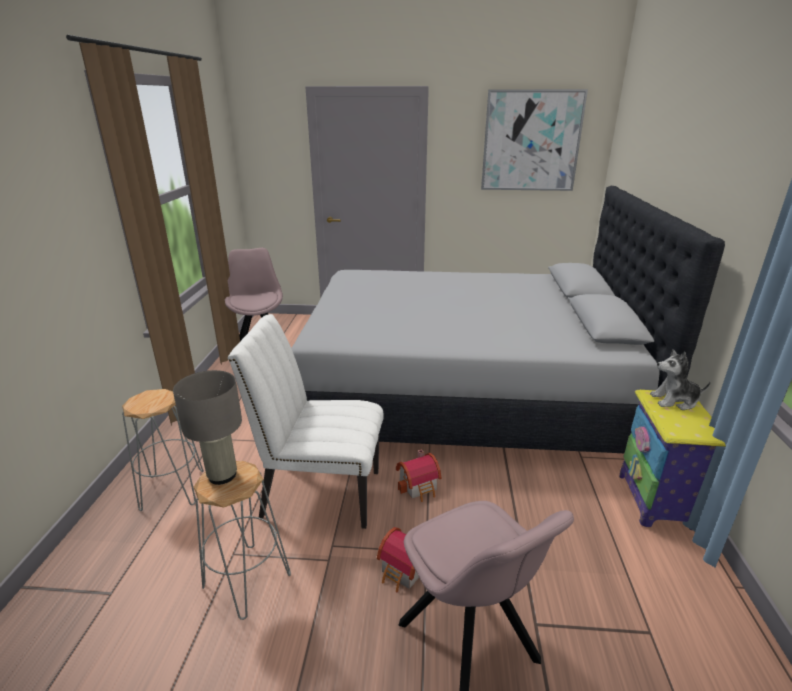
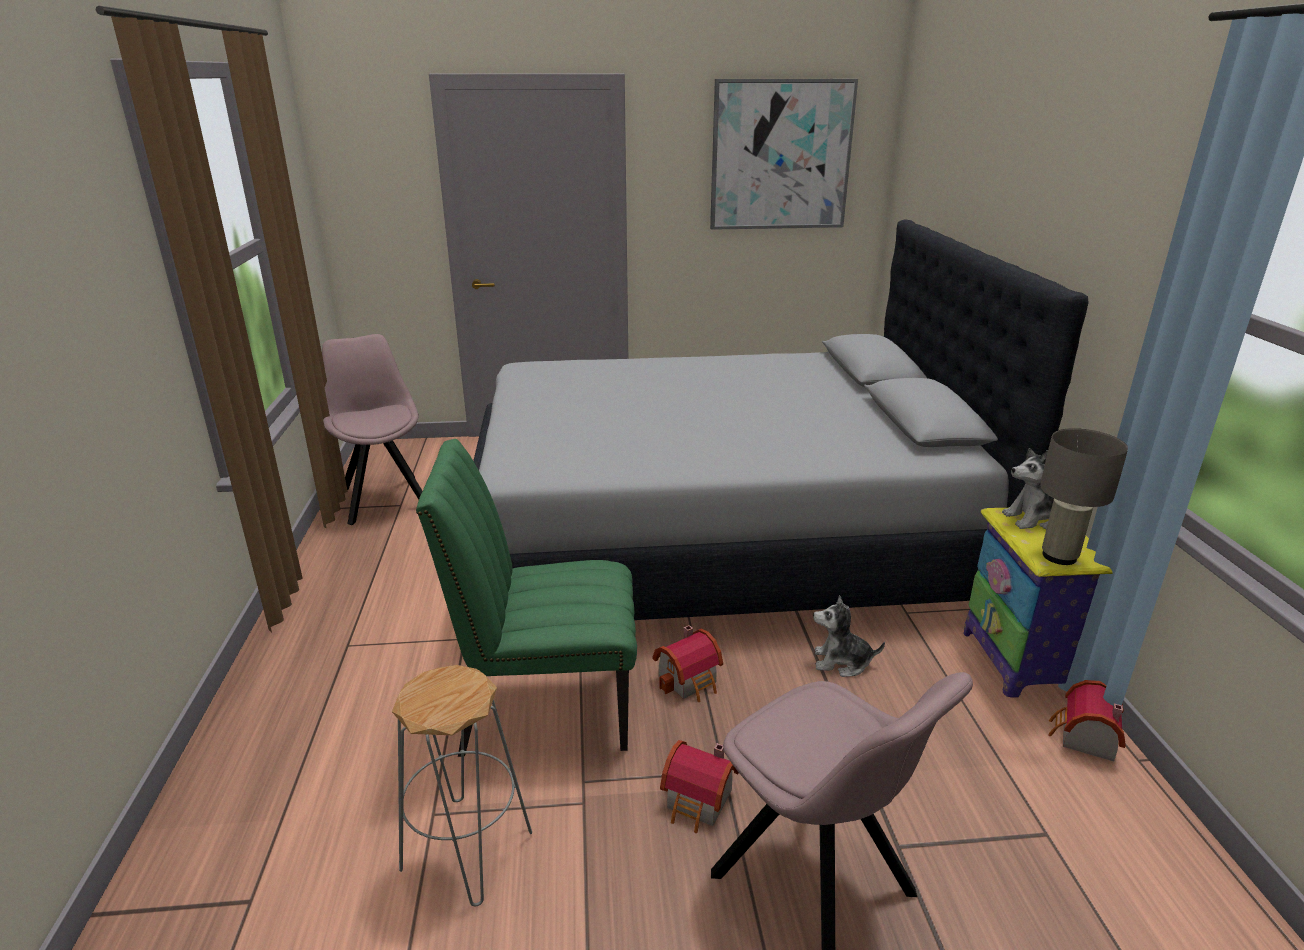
camera: 10 degrees left, 0 degrees up
(172, 490) = (304, 733): grey stool -> none
(221, 476) = (432, 690): grey table lamp -> grey table lamp (1059, 557)
(323, 494) = (548, 708): white chair -> green chair
(526, 486) = (841, 662): none -> plush toy
(694, 564) = (1083, 738): none -> toy house

